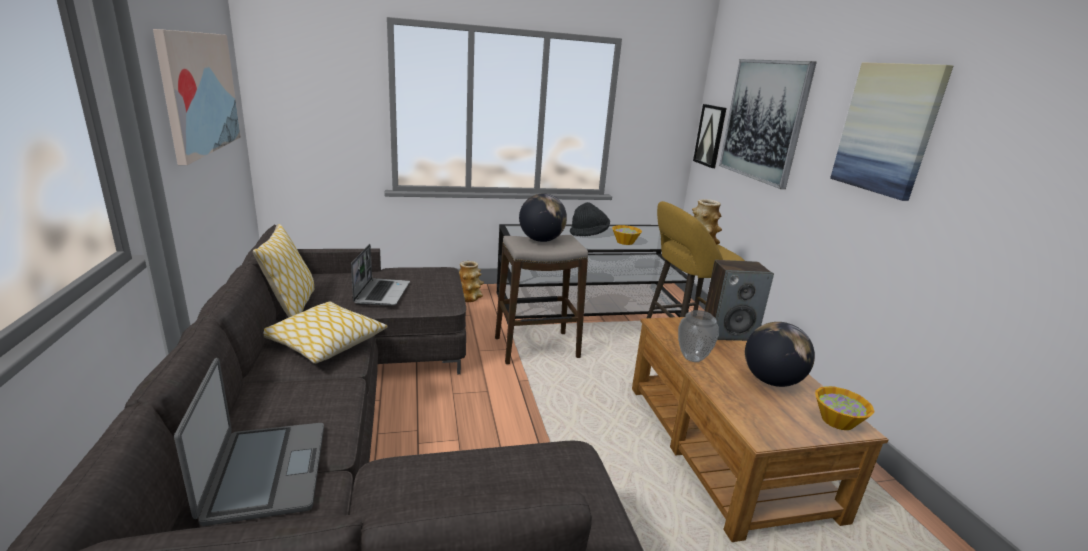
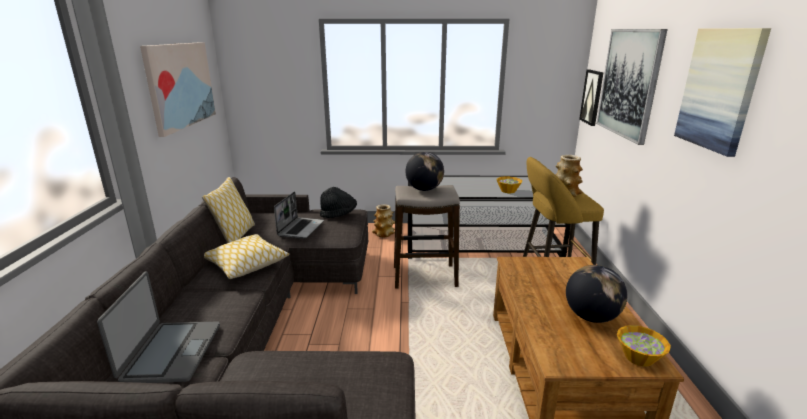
camera: 15 degrees right, 0 degrees up
(589, 233) = (479, 183): black hat -> black hat (339, 214)
(692, 358) = (527, 292): vase -> none
(728, 332) = (572, 272): speaker -> none

